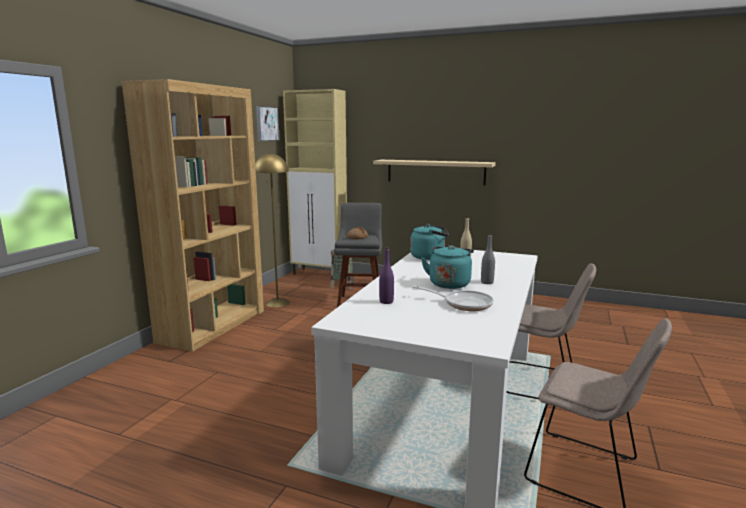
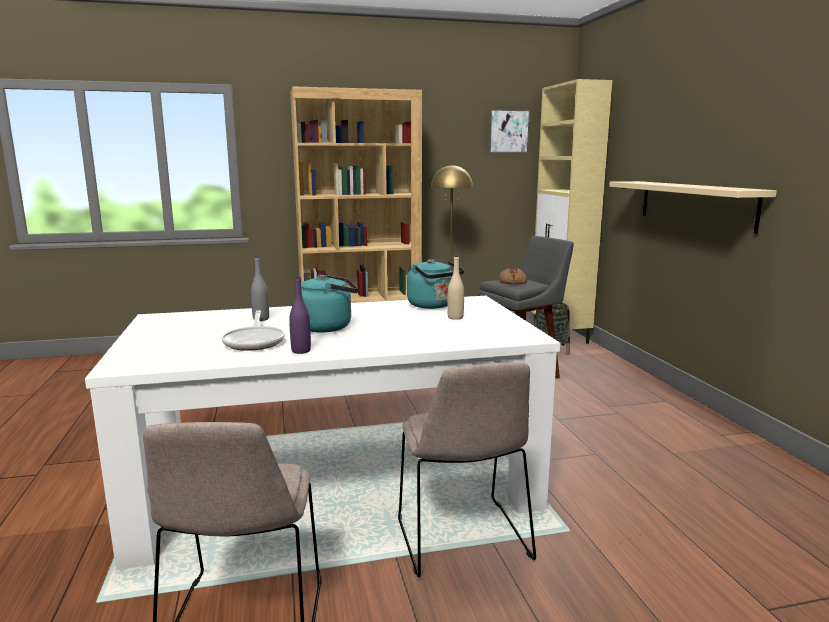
camera: 55 degrees right, 0 degrees up
(386, 301) = (230, 319): purple bottle -> purple bottle (301, 351)
(487, 282) = (357, 338): grey bottle -> grey bottle (261, 319)

